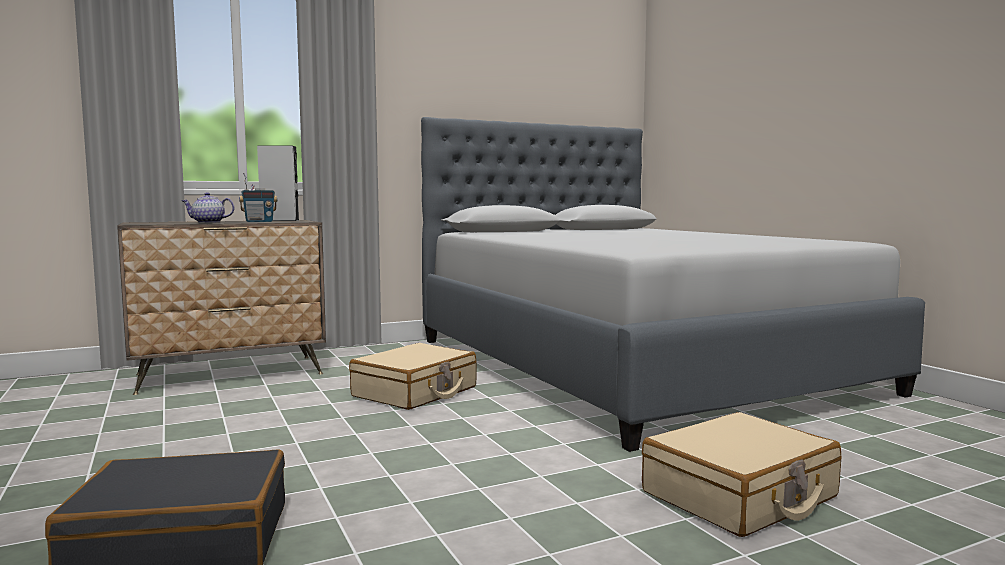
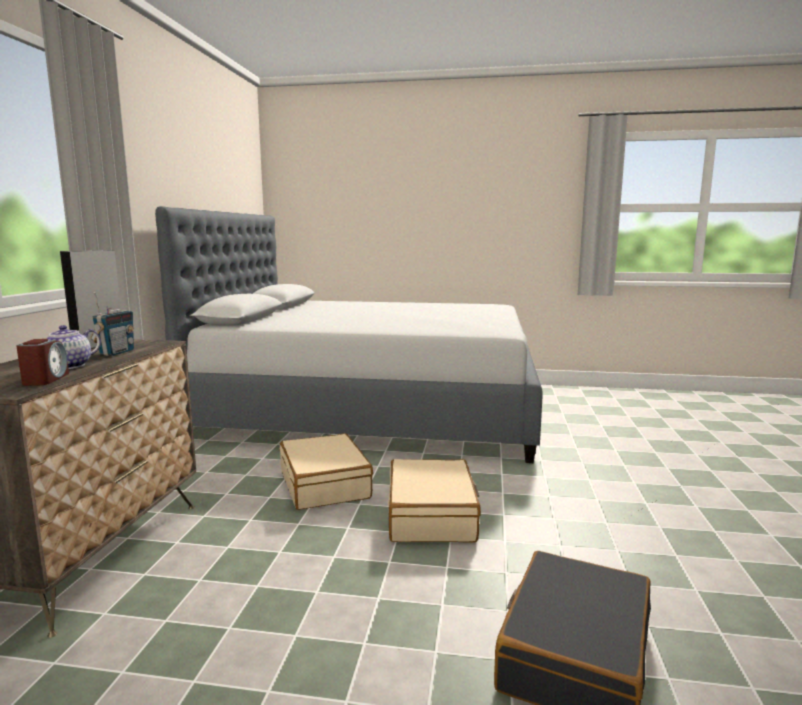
camera: 55 degrees left, 5 degrees up
(168, 223) = (45, 379): none -> alarm clock
(740, 495) = (614, 462): beige suitcase -> beige suitcase (432, 515)

